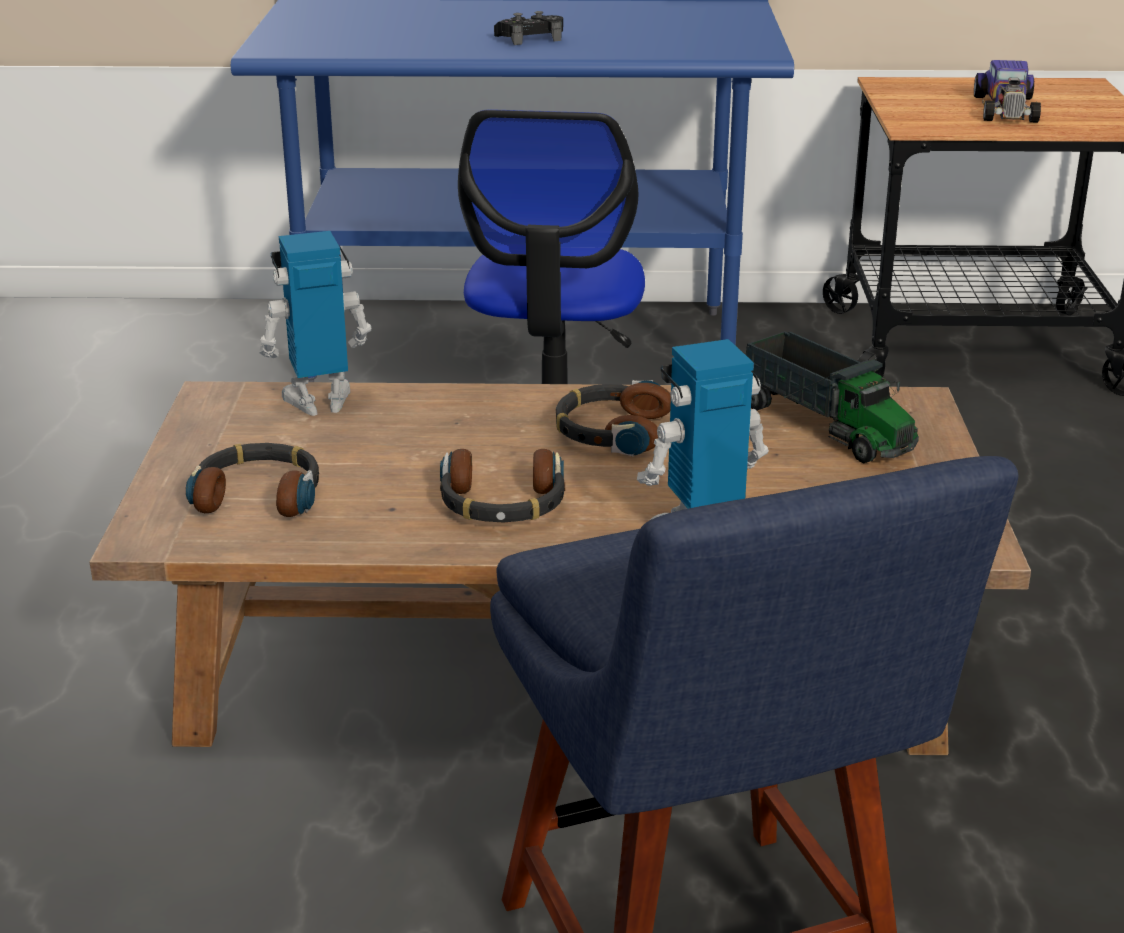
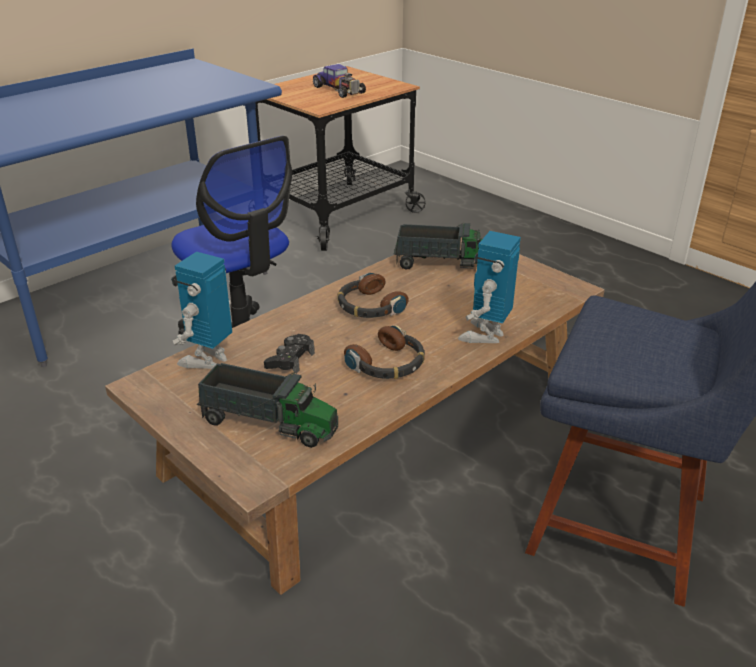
camera: 45 degrees left, 5 degrees up
(259, 494) = (269, 423): headphones -> toy truck
(530, 39) = (121, 106): black game controller -> black game controller (290, 359)

